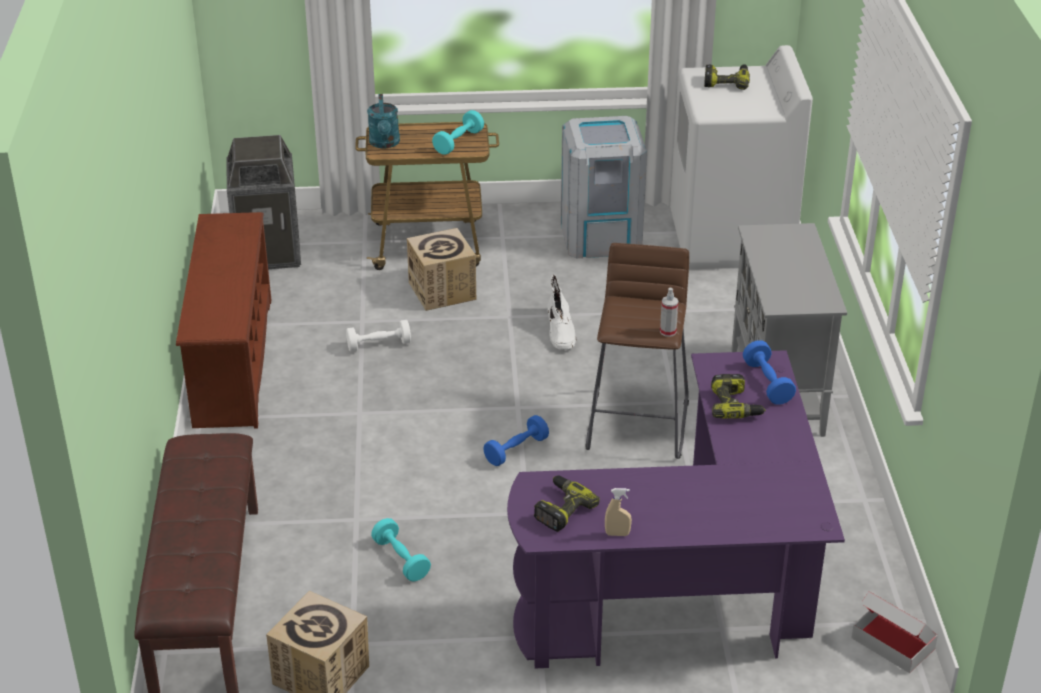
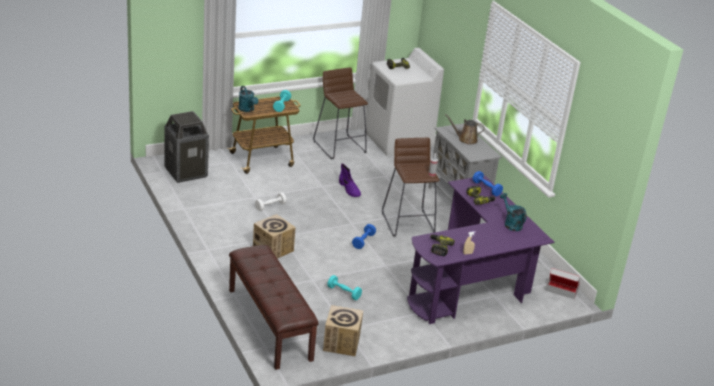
camera: 25 degrees left, 5 degrees down
(231, 361) = (204, 223): brown shoe rack -> none
(442, 291) = (283, 179): cardboard box -> cardboard box (273, 249)
(561, 332) = (349, 189): white boot -> purple boot
(601, 236) = (340, 146): grey trash can -> brown stool
(768, 477) = (511, 224): none -> turquoise watering can
(789, 261) = (465, 139): none -> brown watering can

